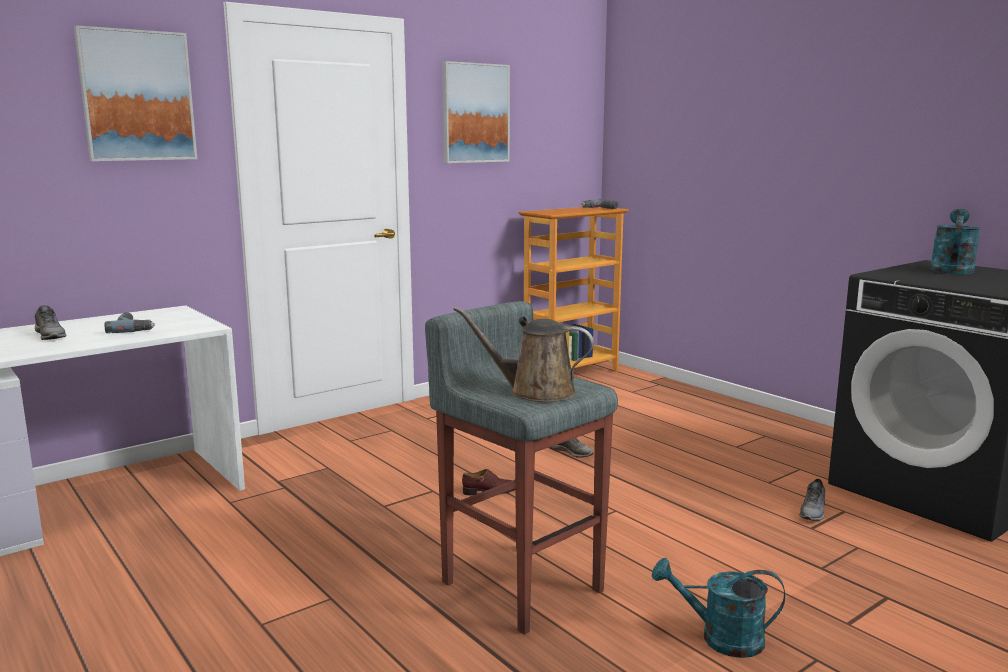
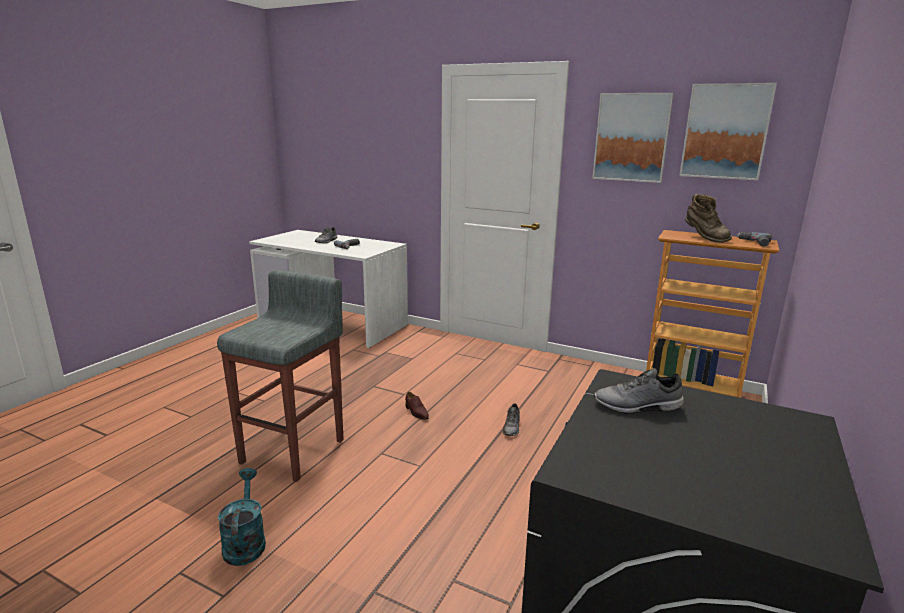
camera: 65 degrees right, 5 degrees up
(137, 96) = (394, 124): picture -> picture (725, 131)
(535, 392) = (265, 331): brown watering can -> none
(569, 211) = (704, 238): none -> brown boot
(813, 511) = (493, 579): grey shoe -> grey shoe (637, 406)
(951, 269) = (759, 433): turquoise watering can -> none

